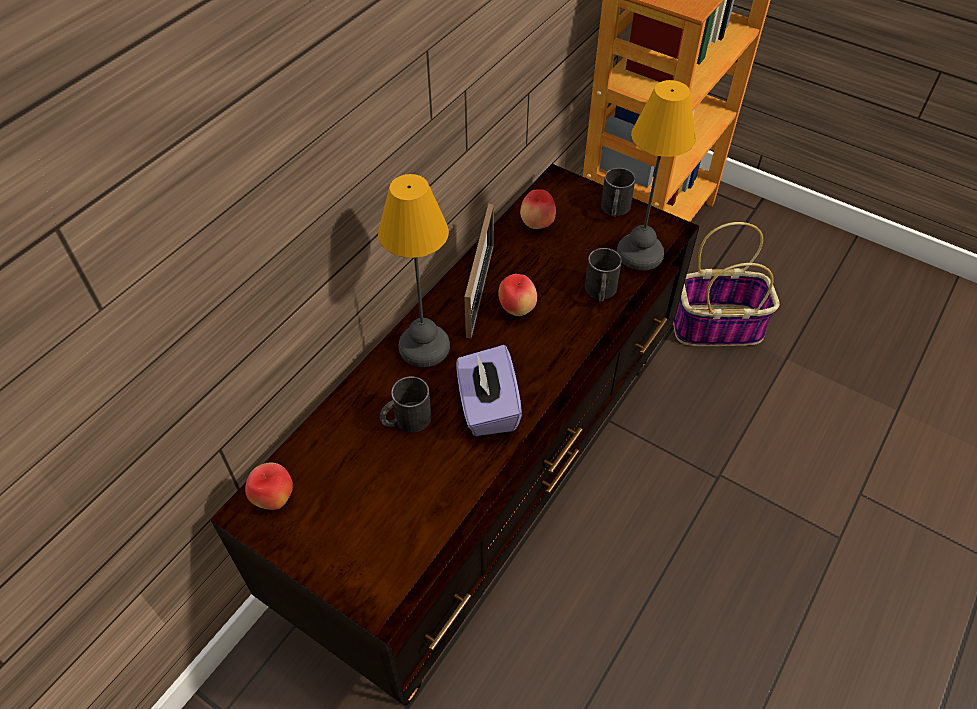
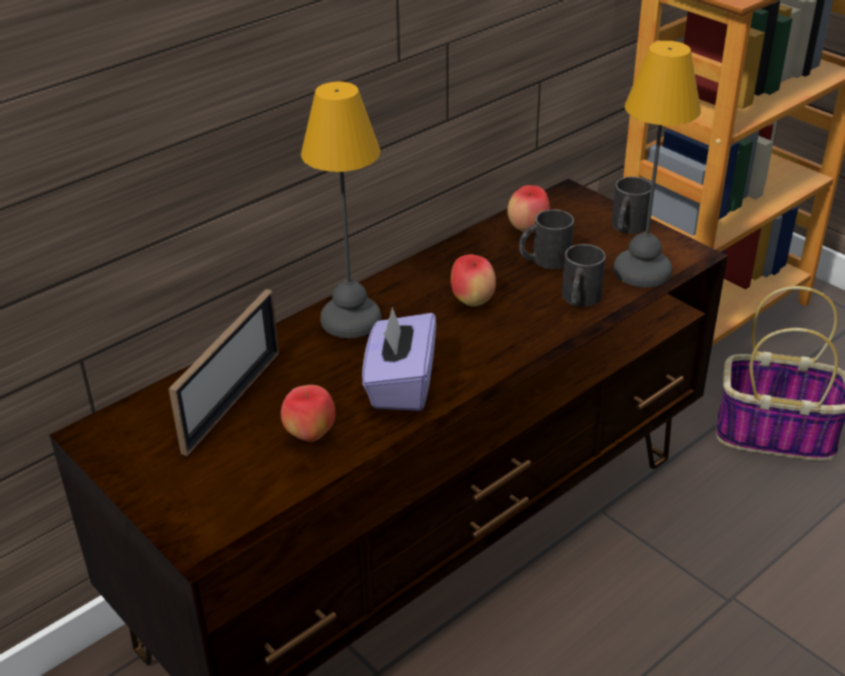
camera: 15 degrees right, 15 degrees down
(274, 498) = (125, 427): apple -> apple (310, 435)
(406, 420) = (301, 382): black mug -> black mug (544, 260)
(480, 290) = (436, 278): picture frame -> picture frame (232, 401)

